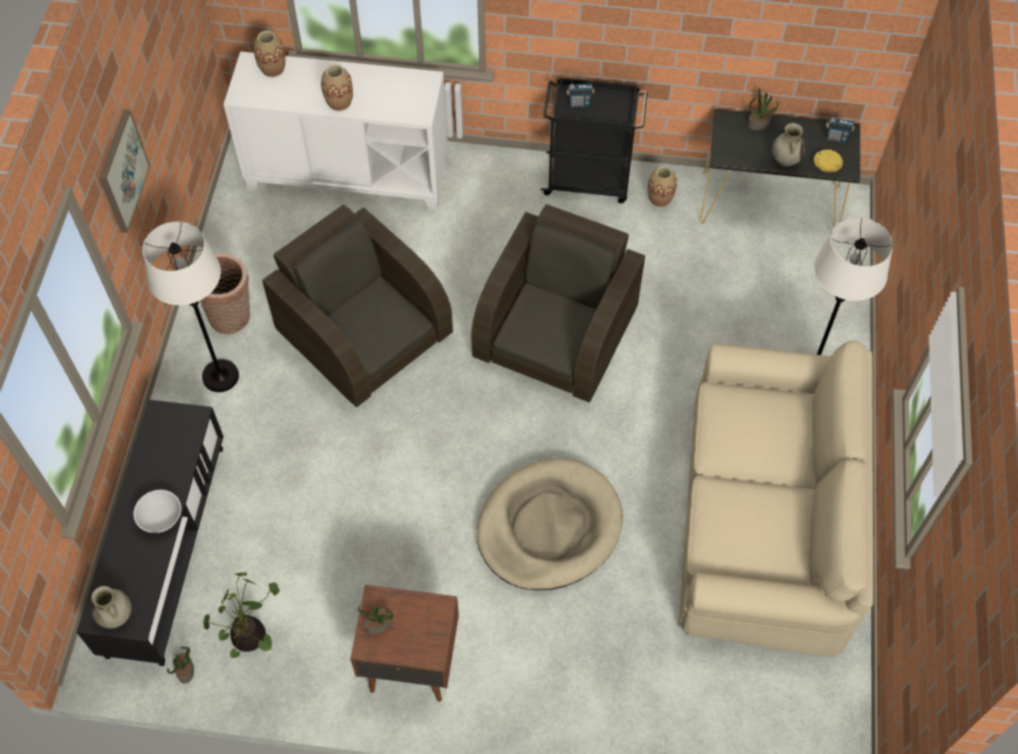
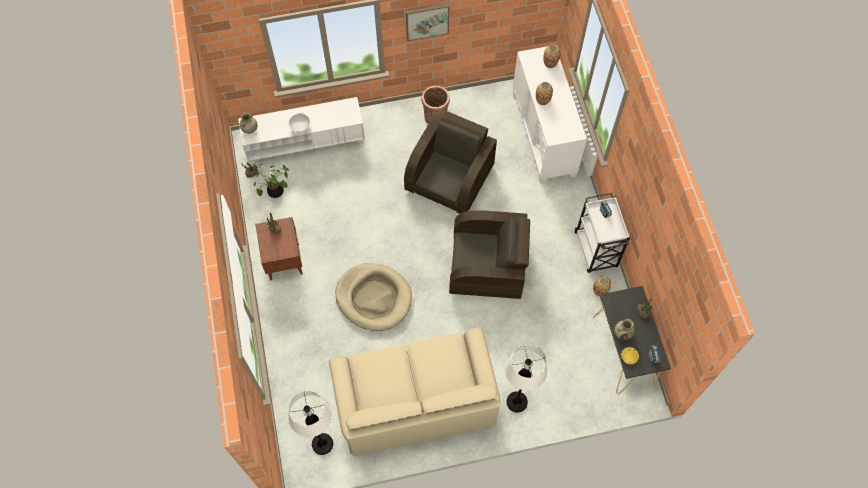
camera: 70 degrees right, 5 degrees up
(166, 549) = (305, 142): black tv stand -> white tv stand
(221, 376) = (400, 127): white floor lamp -> white floor lamp (322, 444)
(589, 179) = (596, 250): black cart -> white cart

